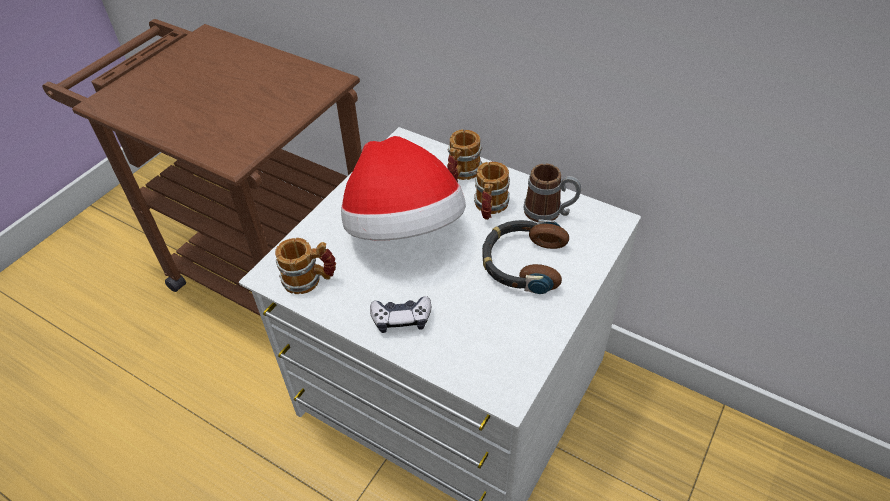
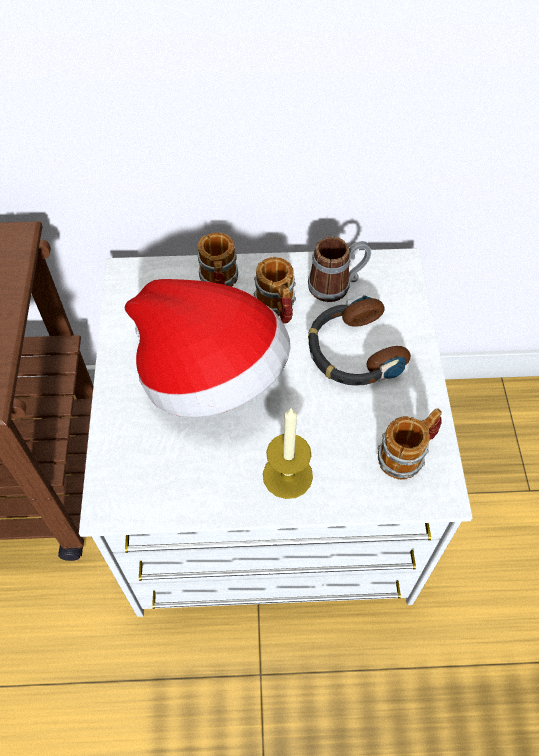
camera: 35 degrees left, 10 degrees up
(310, 280) = (159, 487): mug -> mug (407, 454)
(401, 319) = (287, 475): game controller -> candle

